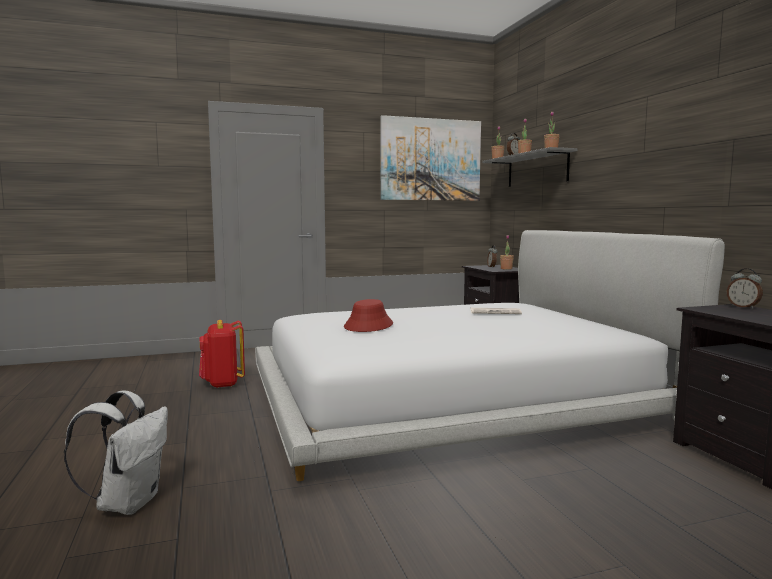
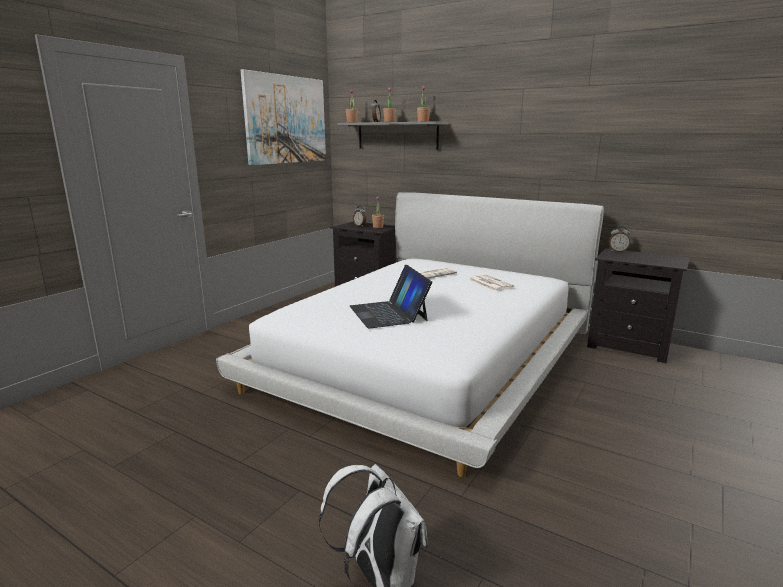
camera: 40 degrees left, 10 degrees up
(222, 384) = (199, 411): red backpack -> none
(369, 325) = (388, 313): red hat -> laptop
(534, 325) = (489, 283): none -> newspaper

